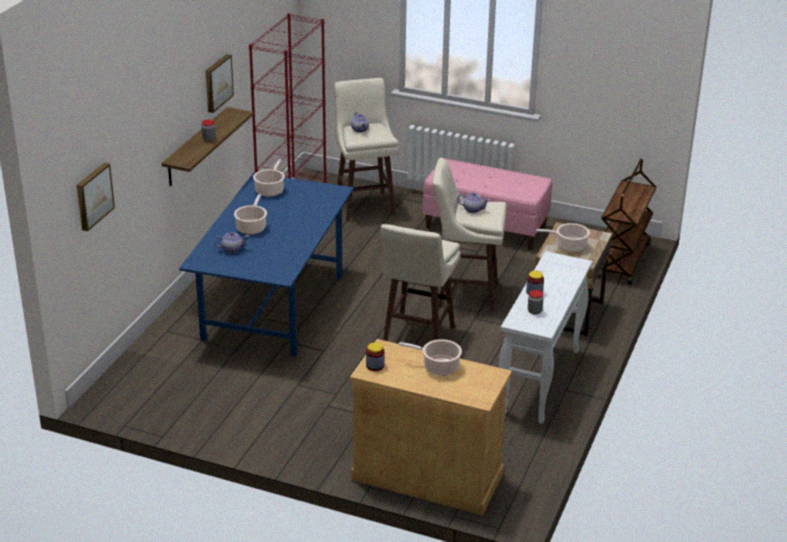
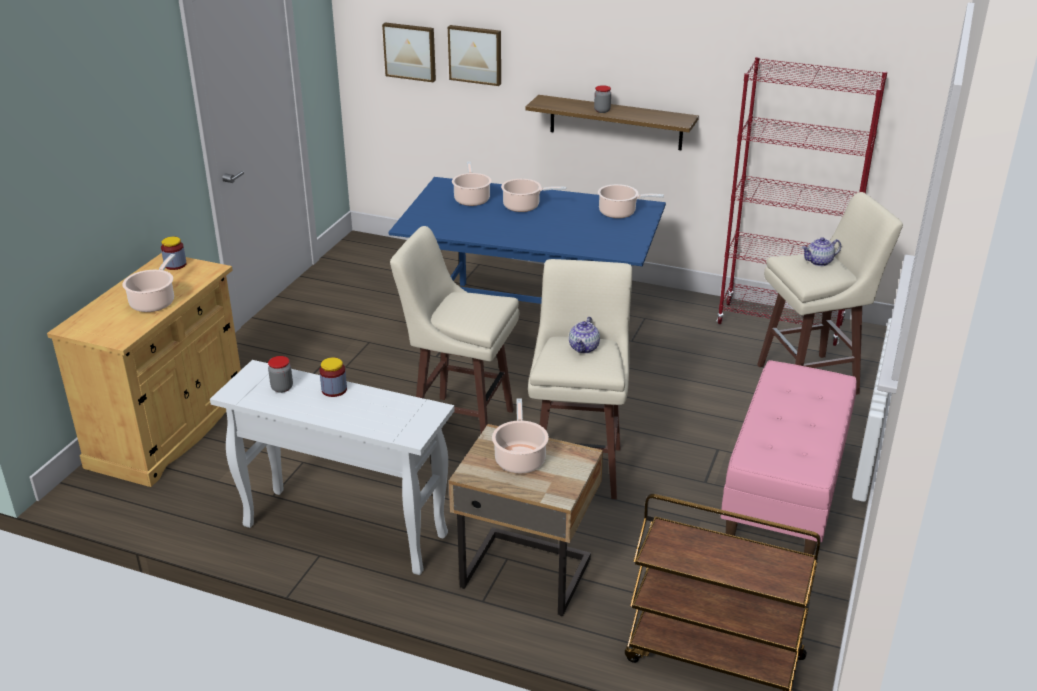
camera: 90 degrees right, 0 degrees up
(217, 82) = (680, 70): picture -> picture (475, 54)
(232, 249) = (471, 199): teapot -> cooking pot

